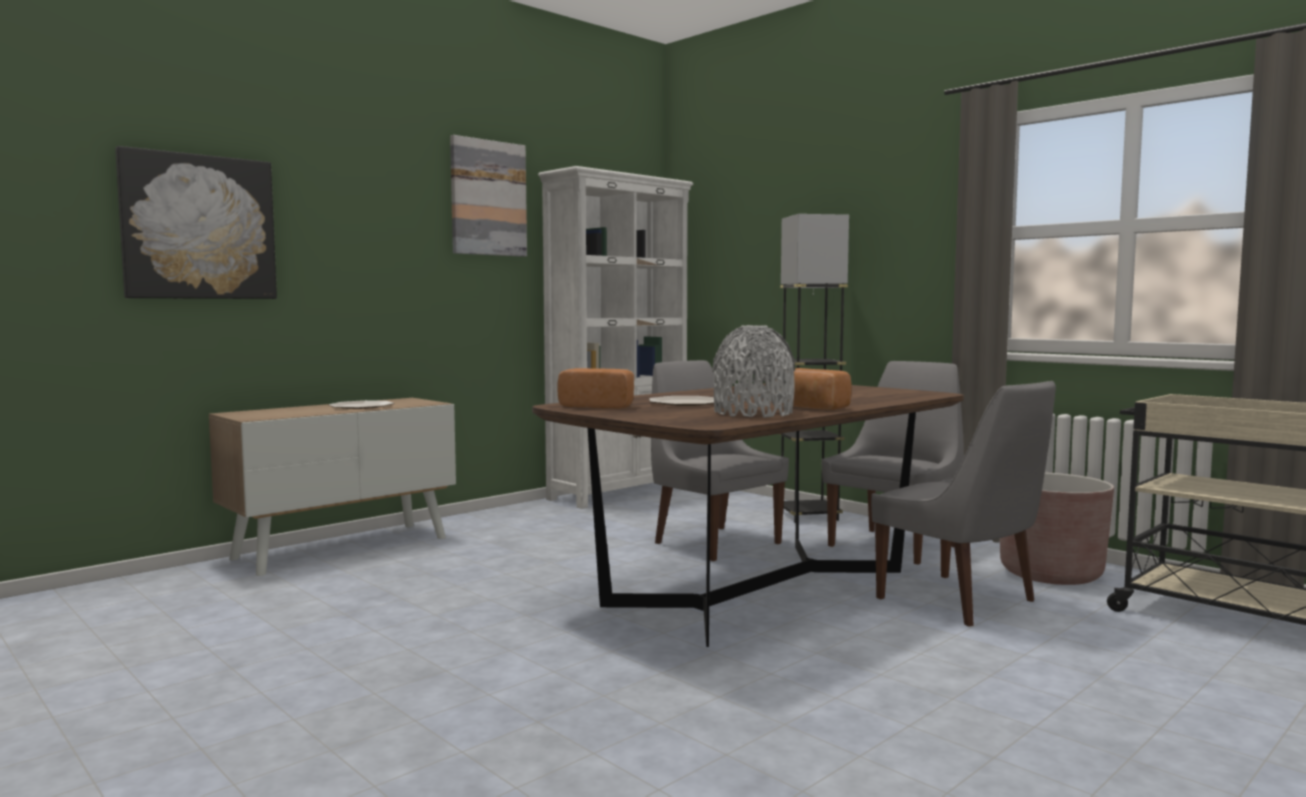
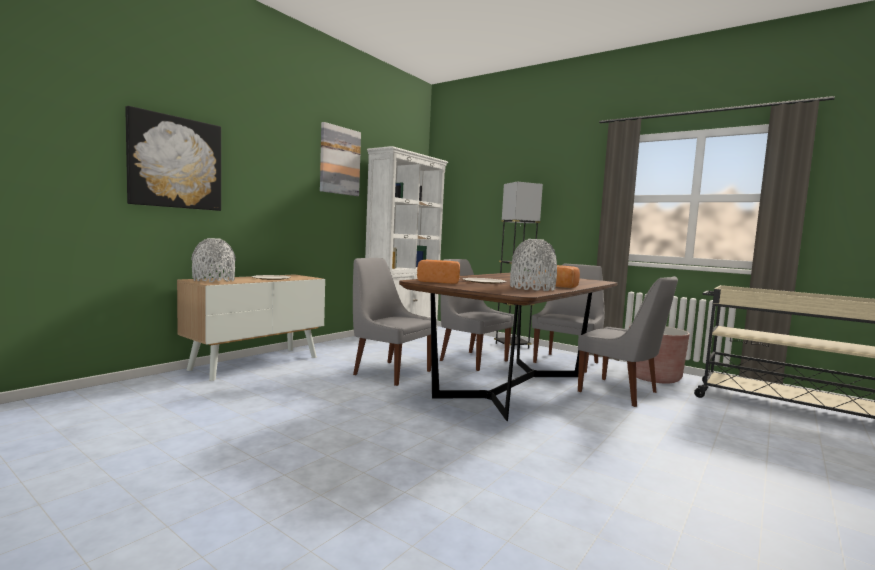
camera: 10 degrees left, 0 degrees up
(263, 413) = (214, 280): none -> grey vase
(554, 563) = (390, 372): none -> grey chair

